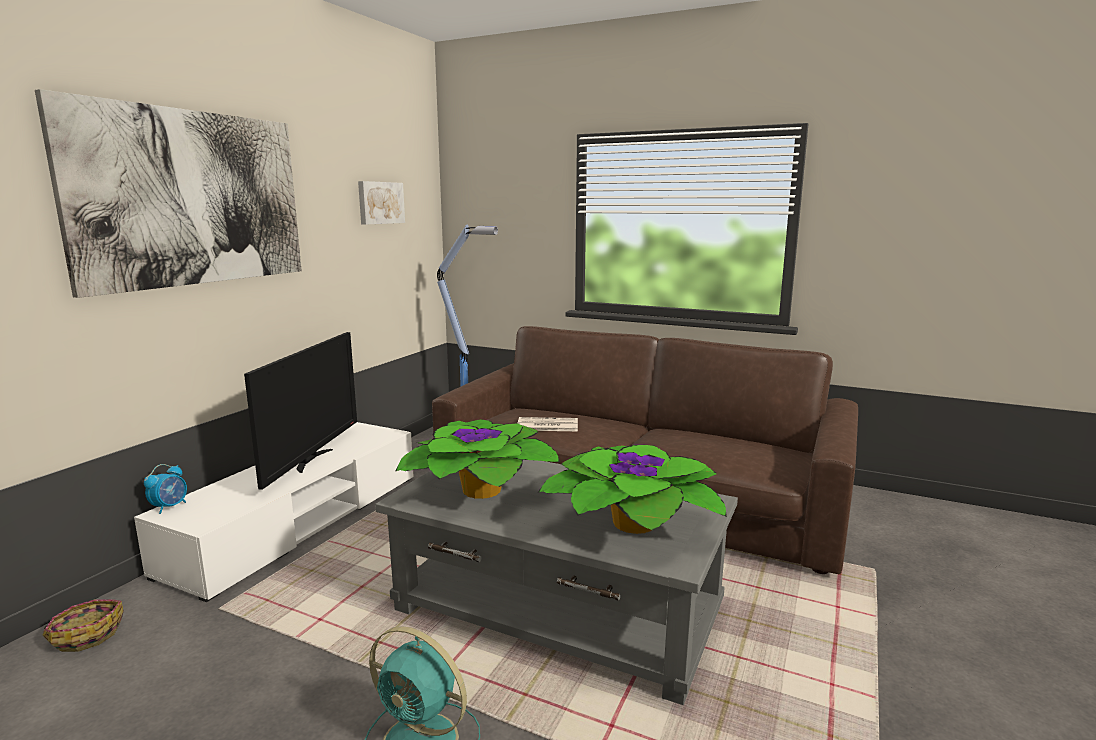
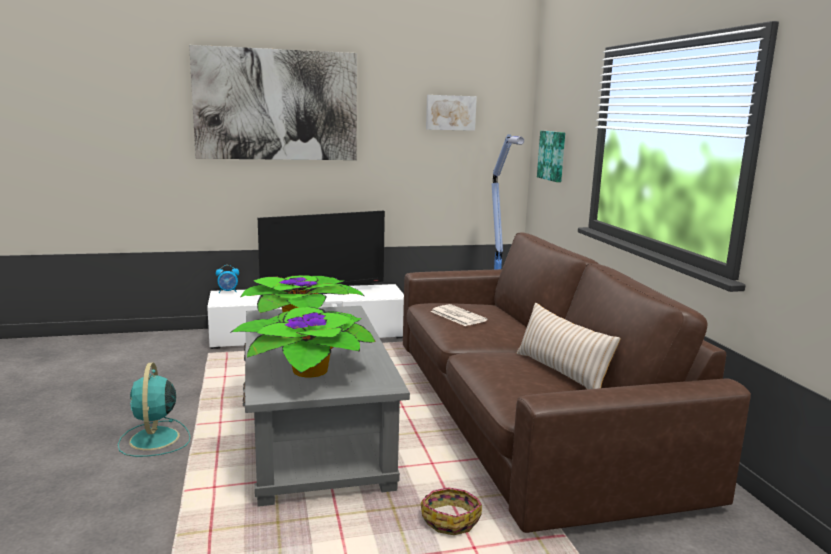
camera: 50 degrees right, 0 degrees up
(86, 634) = (162, 340): basket -> basket (450, 519)
(493, 244) = (552, 155): none -> picture
(712, 439) = (561, 372): none -> beige pillow

